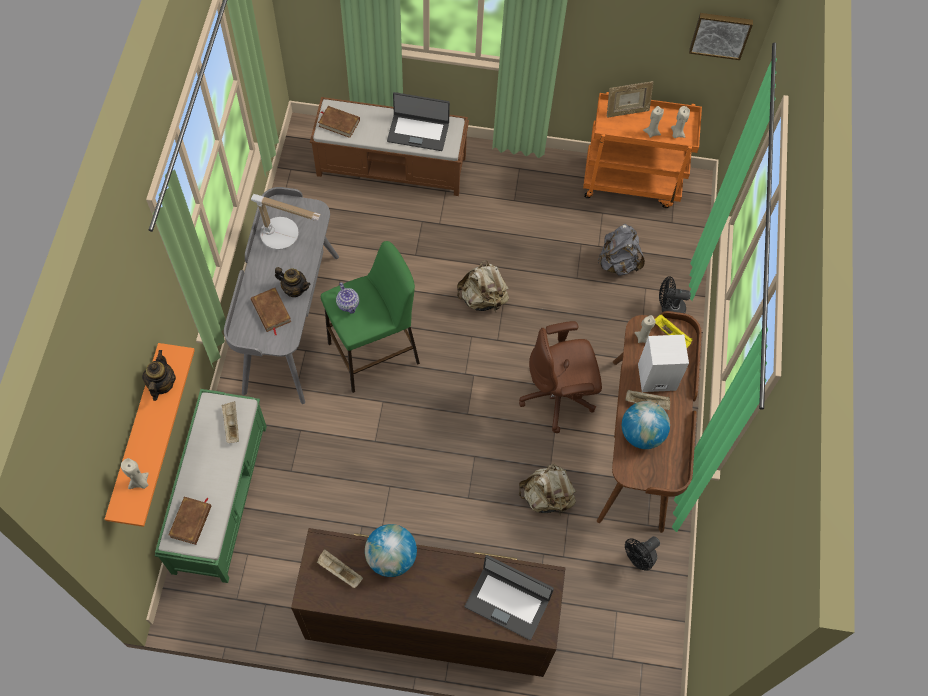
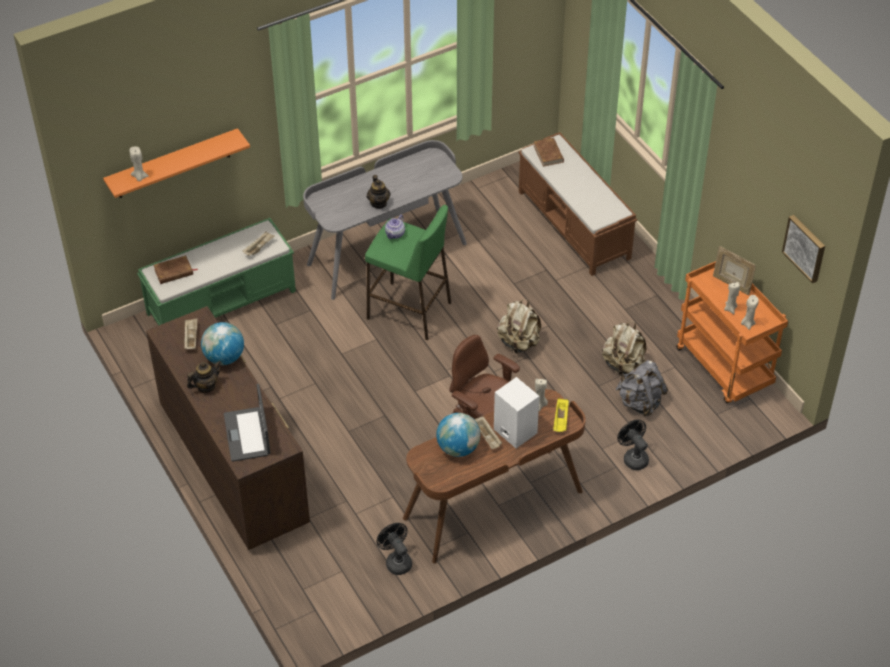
camera: 55 degrees right, 15 degrees down
(162, 384) = (211, 146): teapot -> teapot (206, 386)
(271, 311) = (350, 202): brown book -> none
(284, 236) = (414, 173): table lamp -> none
(418, 132) = (590, 197): laptop -> none
(546, 497) = (393, 476): beige backpack -> beige backpack (623, 365)
(639, 559) = (396, 561): black fan -> black fan turned 45 degrees clockwise

